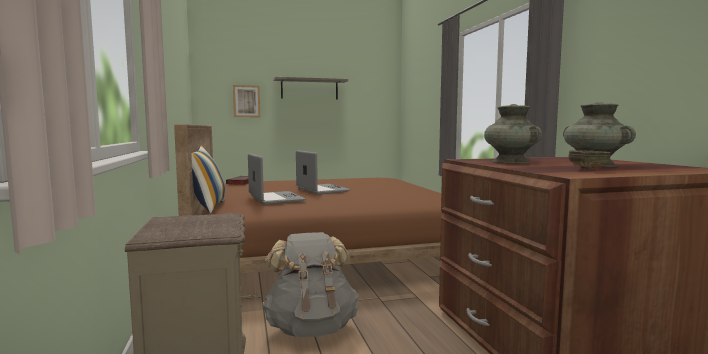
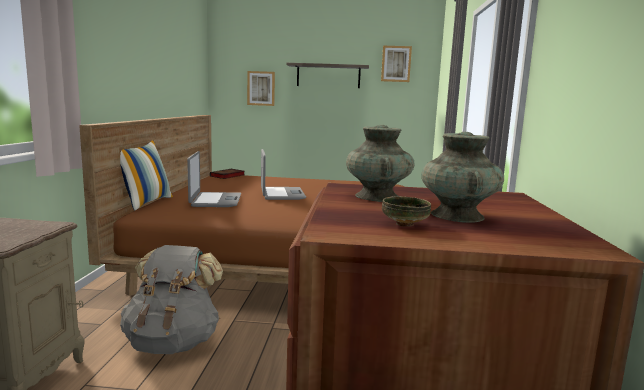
camera: 20 degrees right, 5 degrees up
(366, 78) = (396, 64): none -> picture

